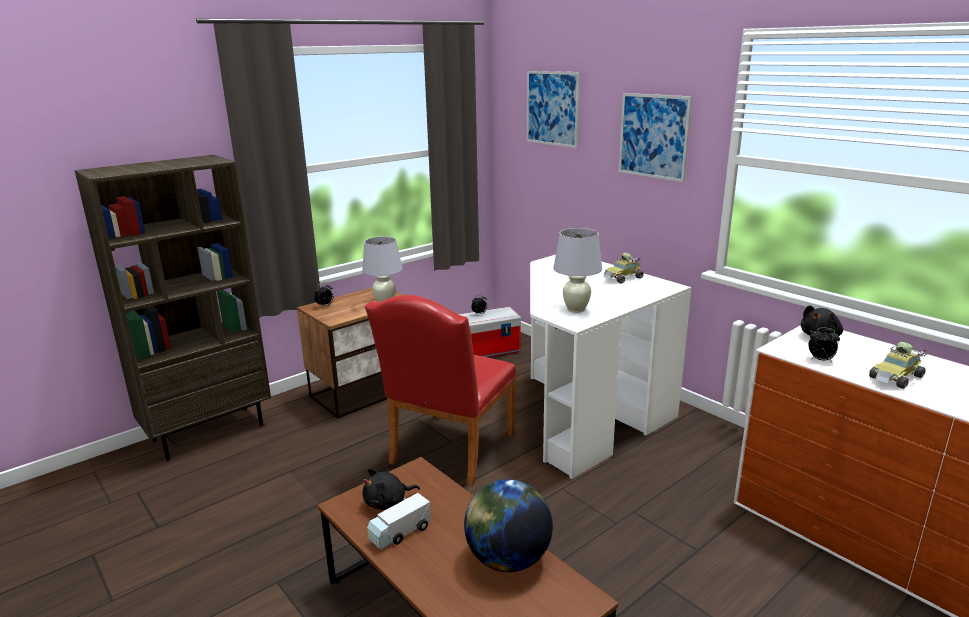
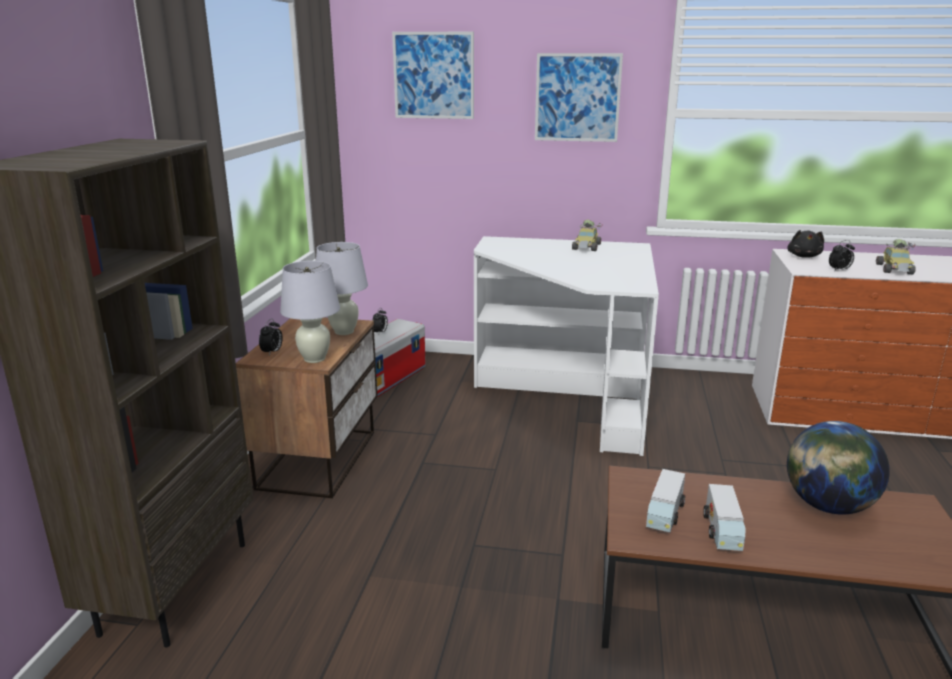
camera: 40 degrees left, 0 degrees up
(388, 503) = (664, 514): black plush toy -> toy truck
(448, 452) = (508, 480): red chair -> none
(576, 309) = (614, 277): white table lamp -> white table lamp (315, 359)

